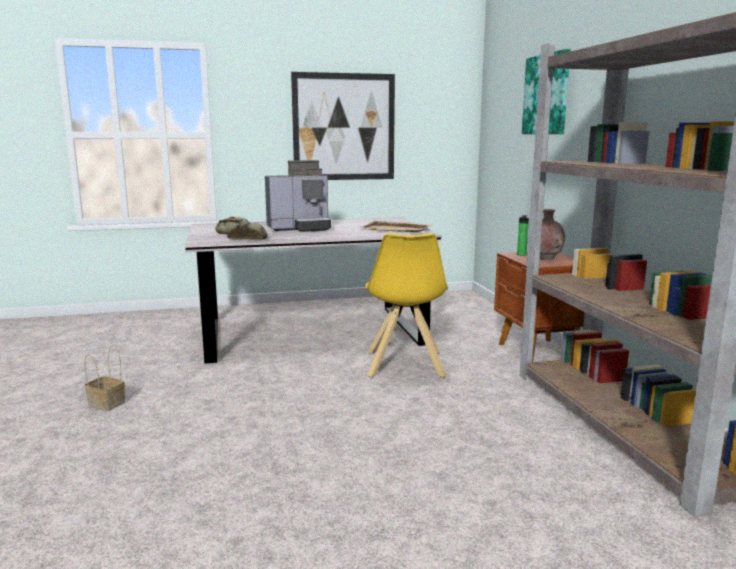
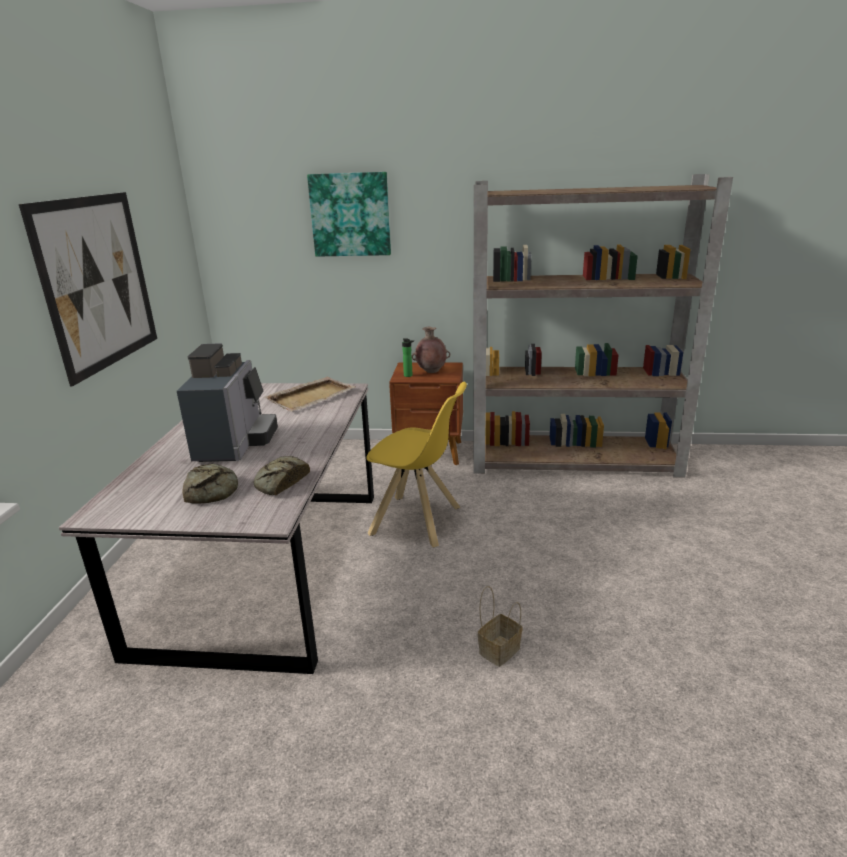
camera: 70 degrees left, 10 degrees up
(108, 404) = (411, 788): basket -> basket (499, 649)

